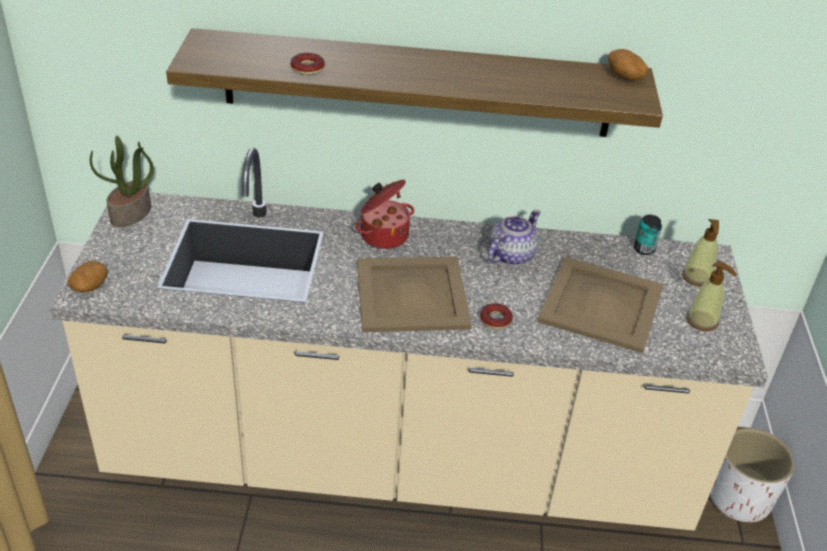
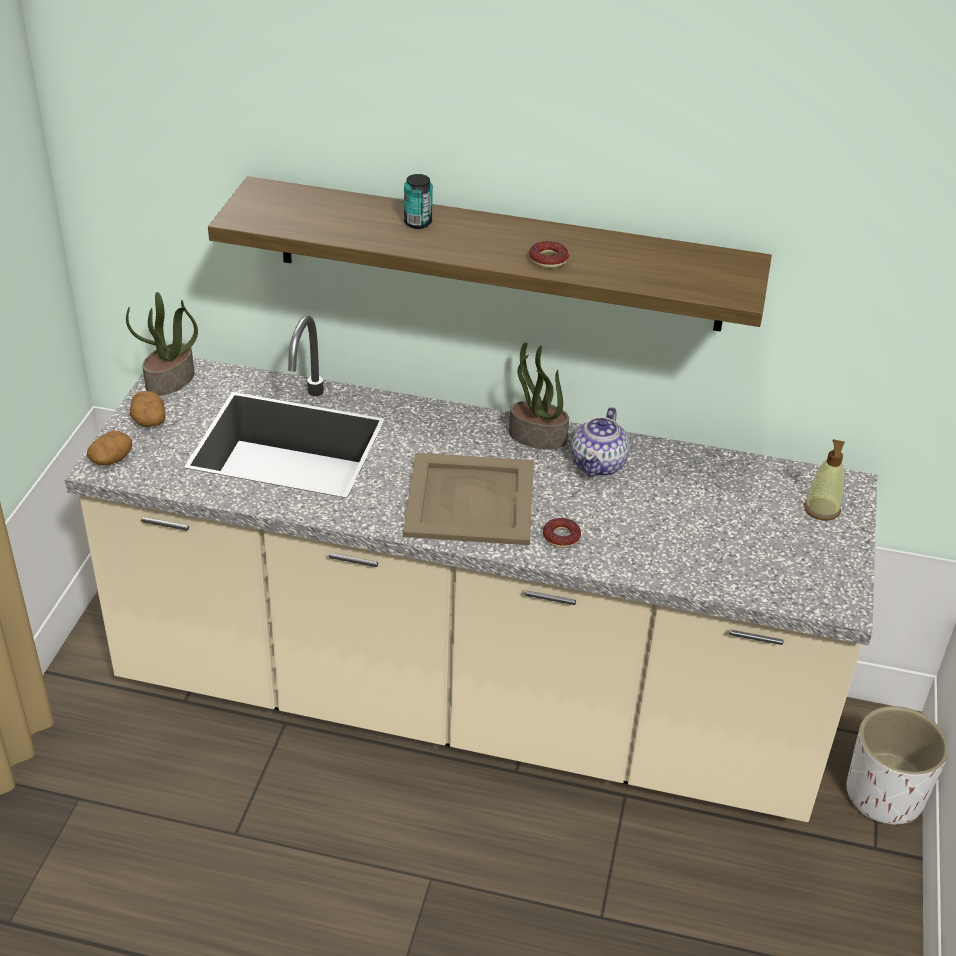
camera: 10 degrees right, 0 degrees up
(307, 68) = (364, 232): donut -> donut (548, 259)
(383, 235) = (454, 428): cooking pot -> none
(453, 237) = (536, 437): none -> potted plant
(510, 255) = (599, 464): teapot -> teapot turned 150 degrees clockwise
(602, 305) = (693, 532): beige tray -> none
(624, 75) = (733, 262): potato -> potato (148, 419)
(644, 249) = (766, 470): can -> can (418, 222)
(702, 321) = (811, 561): soap dispenser -> none

